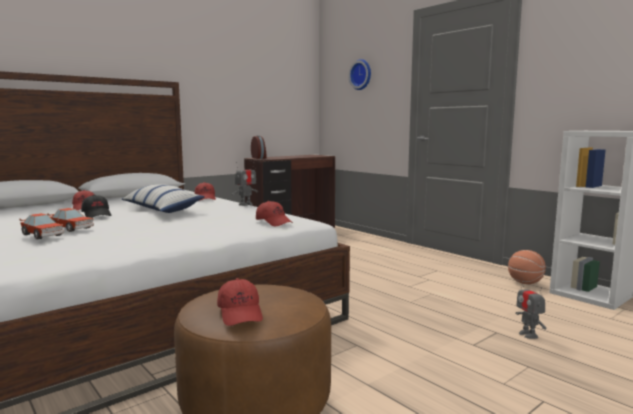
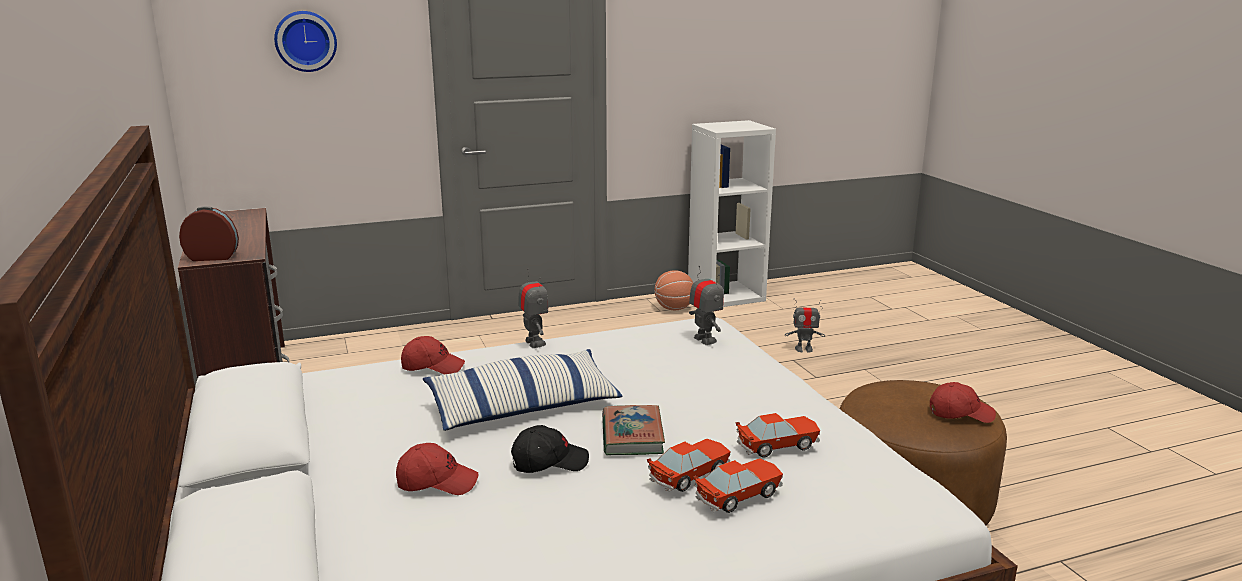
camera: 70 degrees left, 10 degrees up
(103, 237) = (778, 445): none -> toy car
(123, 220) = (632, 435): none -> book
(274, 222) = (705, 340): red cap -> toy robot

